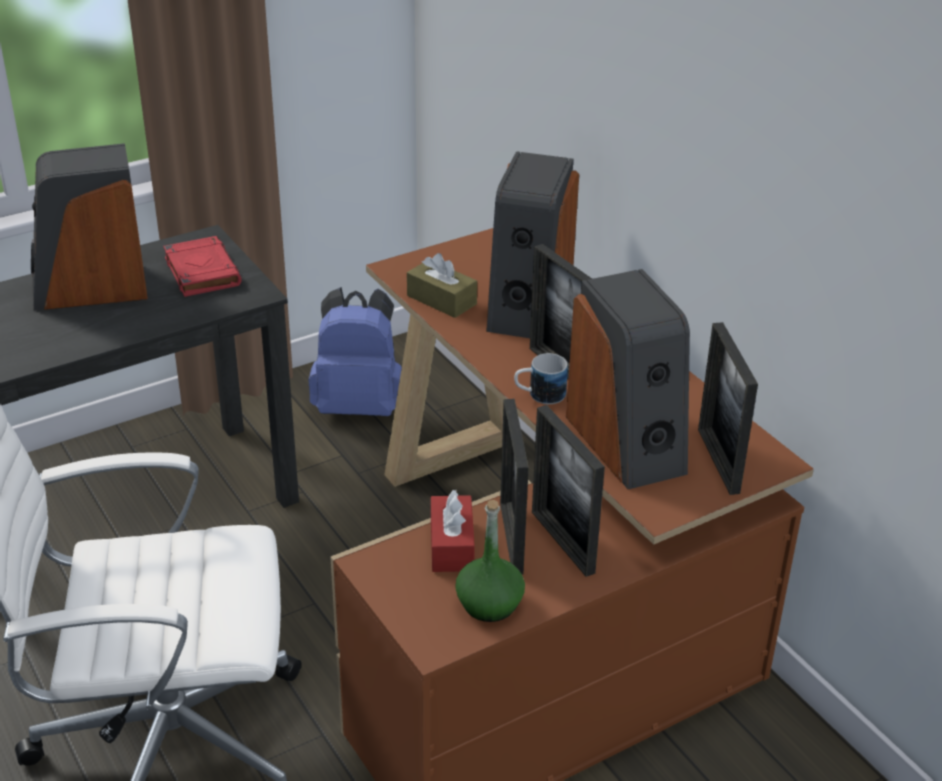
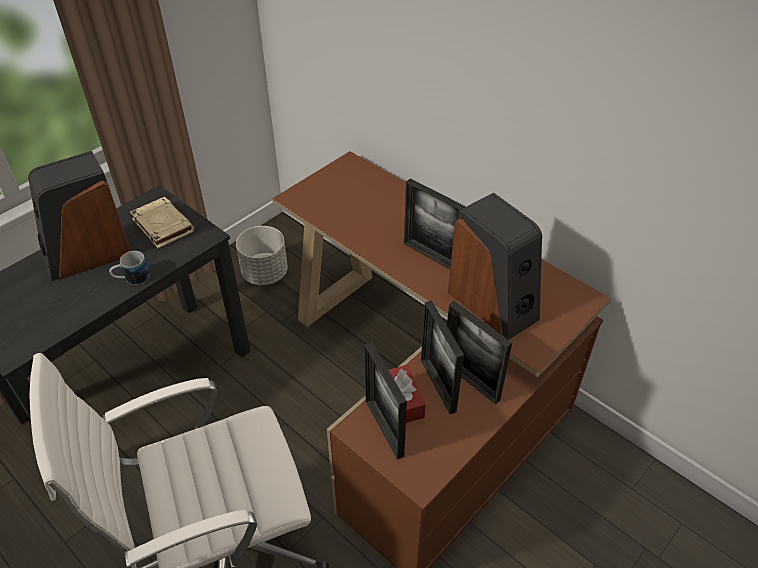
camera: 15 degrees left, 10 degrees up
(201, 271) = (162, 225): red book -> beige book
(359, 405) = (265, 273): blue backpack -> grey planter
(441, 300) = (332, 217): brown tissue box -> none
(489, 604) = (444, 441): green bottle -> none
(527, 305) = (389, 210): speaker -> none
(539, 395) = (424, 279): mug -> mug (132, 279)
(718, 461) = (553, 305): picture frame -> picture frame (384, 428)

